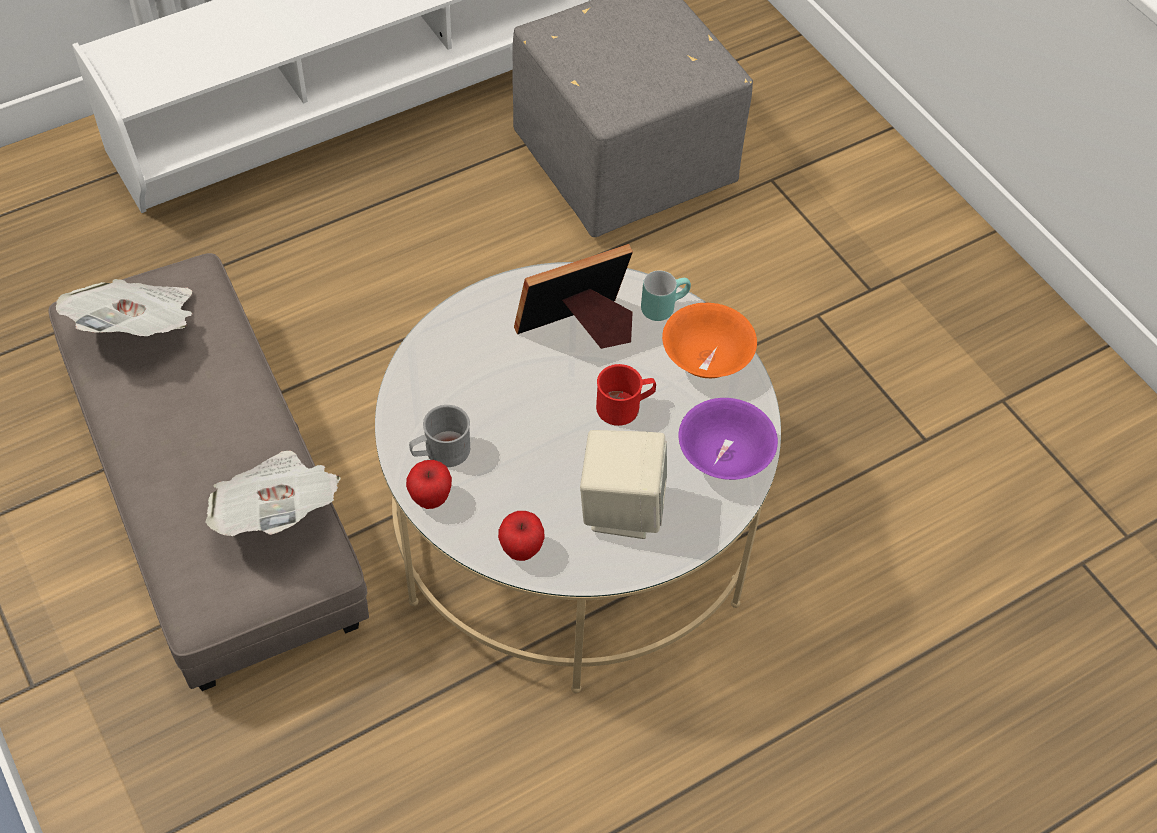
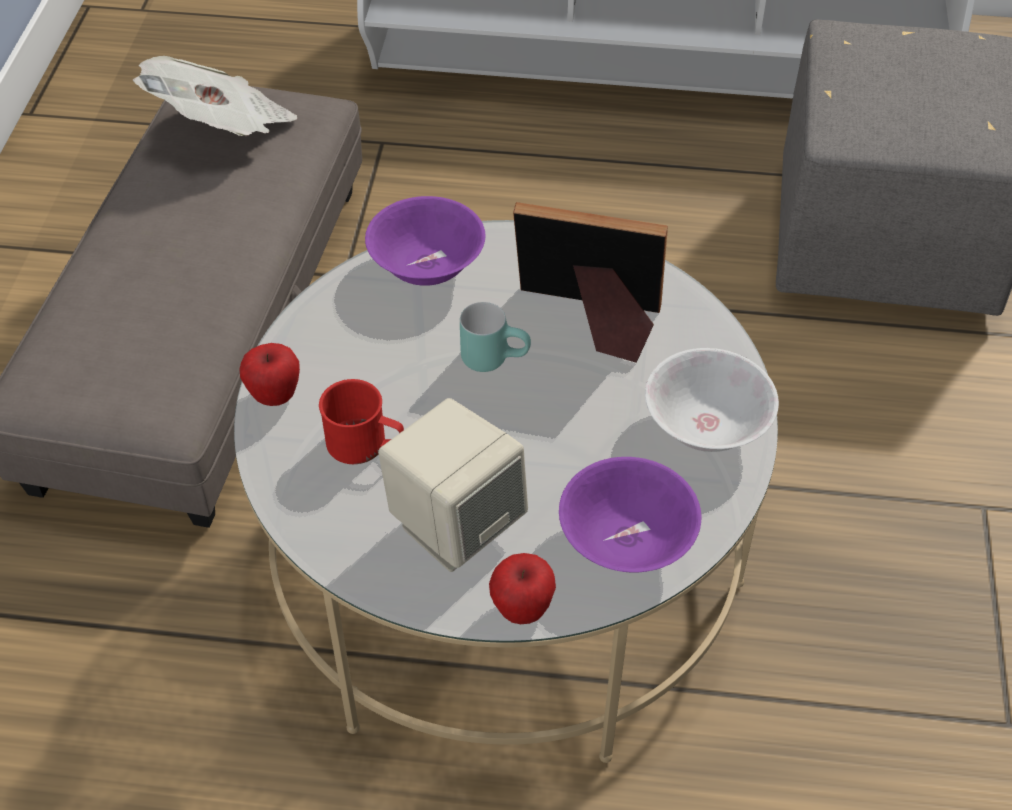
camera: 40 degrees right, 5 degrees down
(277, 512) = (175, 346): newspaper -> none
(440, 452) = (330, 358): grey mug -> none
(443, 353) = (427, 268): none -> purple bowl
(521, 550) = (311, 500): apple -> apple (522, 610)
(625, 406) = (565, 423): red mug -> red mug (365, 444)
(663, 306) = (710, 346): turquoise mug -> turquoise mug (495, 357)
(705, 360) = (705, 427): orange bowl -> white bowl

